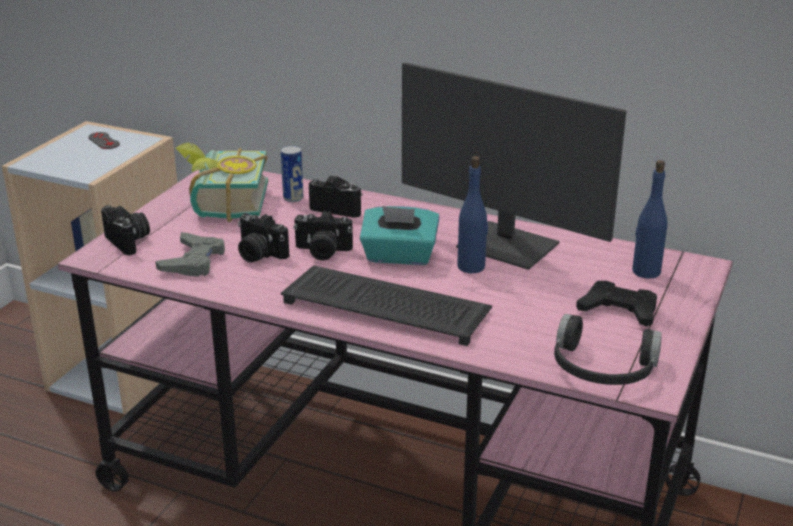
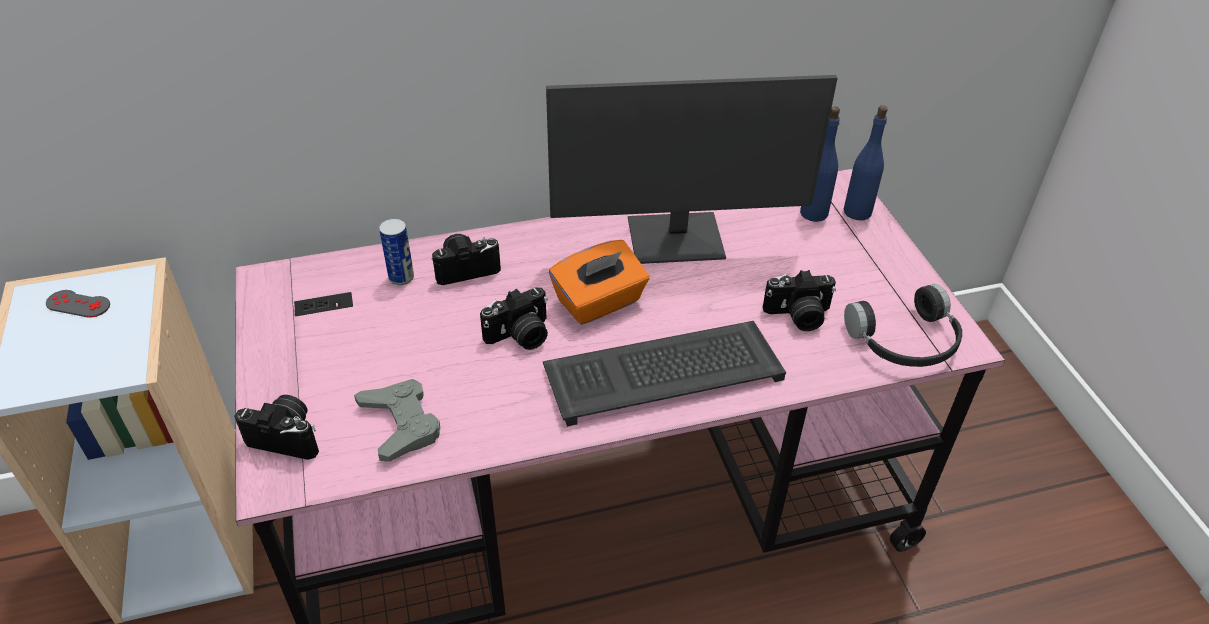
camera: 40 degrees left, 15 degrees up
(222, 203) = (331, 324): book -> none
(258, 254) = (459, 375): camera -> camera (798, 316)
(399, 256) = (599, 302): turquoise tissue box -> orange tissue box
(471, 267) = (676, 281): blue bottle -> blue bottle (857, 211)
(619, 310) = (844, 268): black game controller -> none

